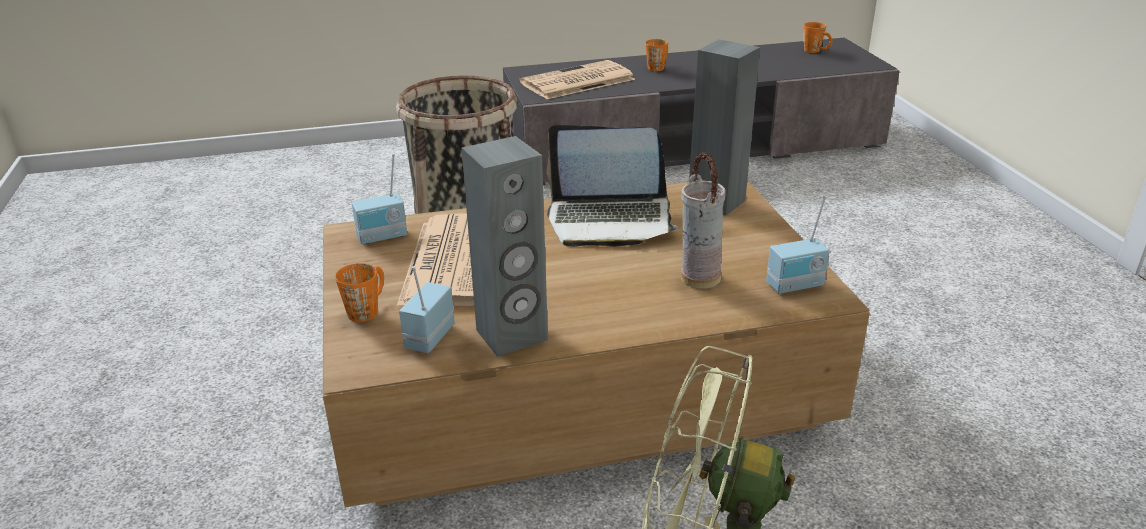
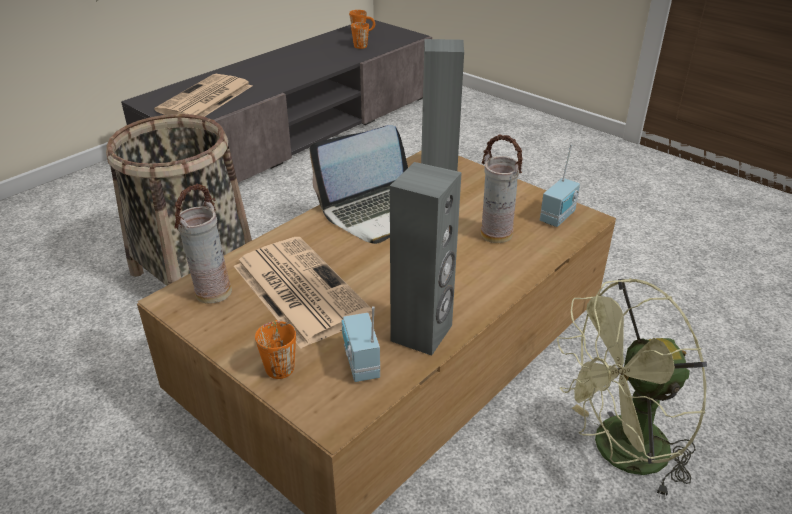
camera: 35 degrees left, 5 degrees up
(383, 237) = (212, 292): radio -> vase
(658, 67) = (259, 71): orange mug -> orange mug (360, 45)

